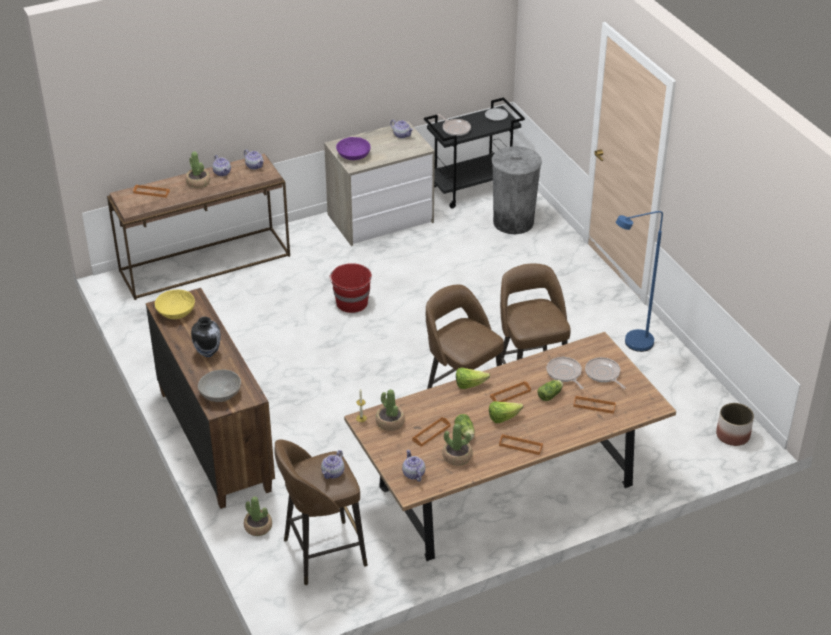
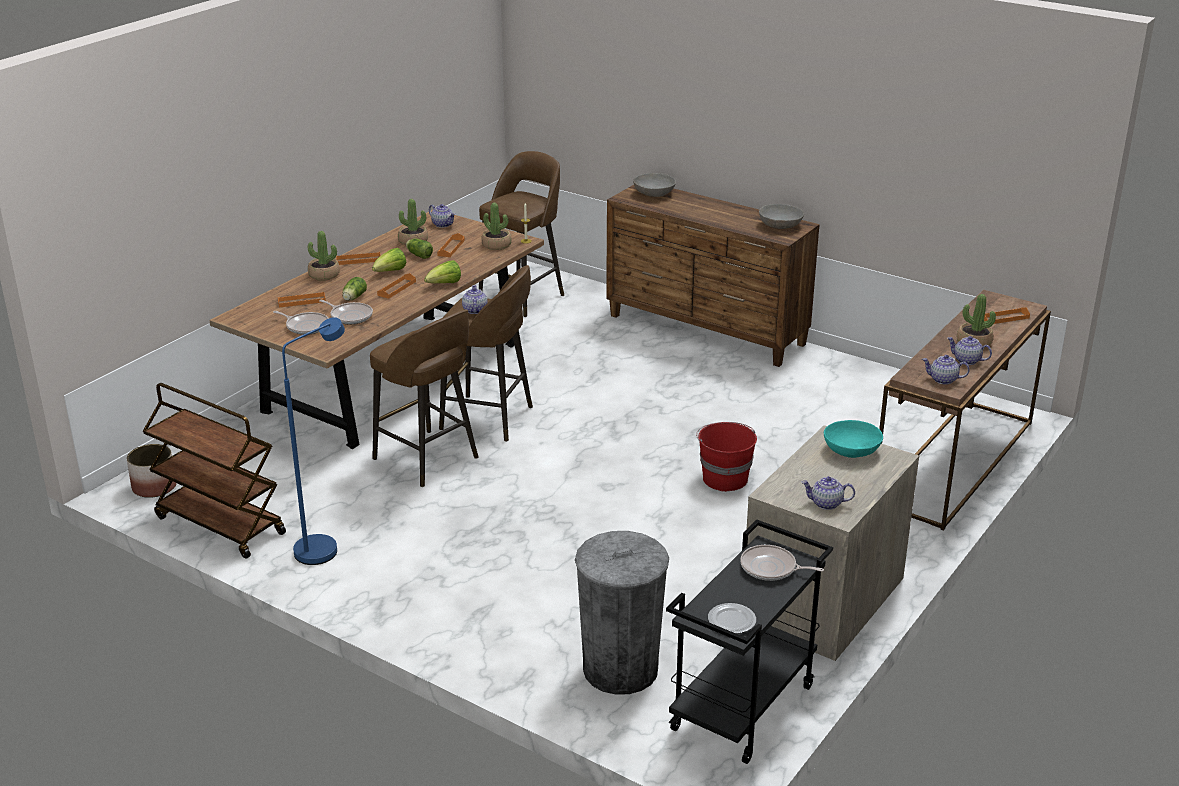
camera: 150 degrees right, 10 degrees down
(175, 311) = (780, 225): yellow bowl -> grey bowl
(208, 353) = (704, 210): vase -> none
(258, 527) = (594, 296): potted plant -> potted plant (324, 275)
(333, 473) = (509, 204): teapot -> teapot (474, 310)
(353, 155) = (852, 450): purple bowl -> turquoise bowl
(694, 384) = (219, 525): none -> brown cart

